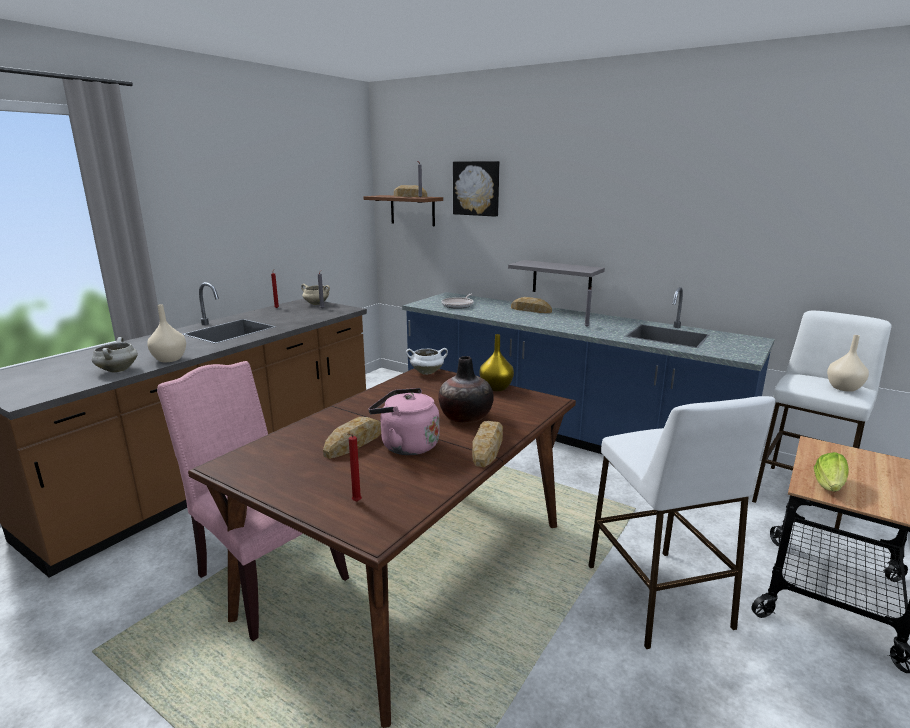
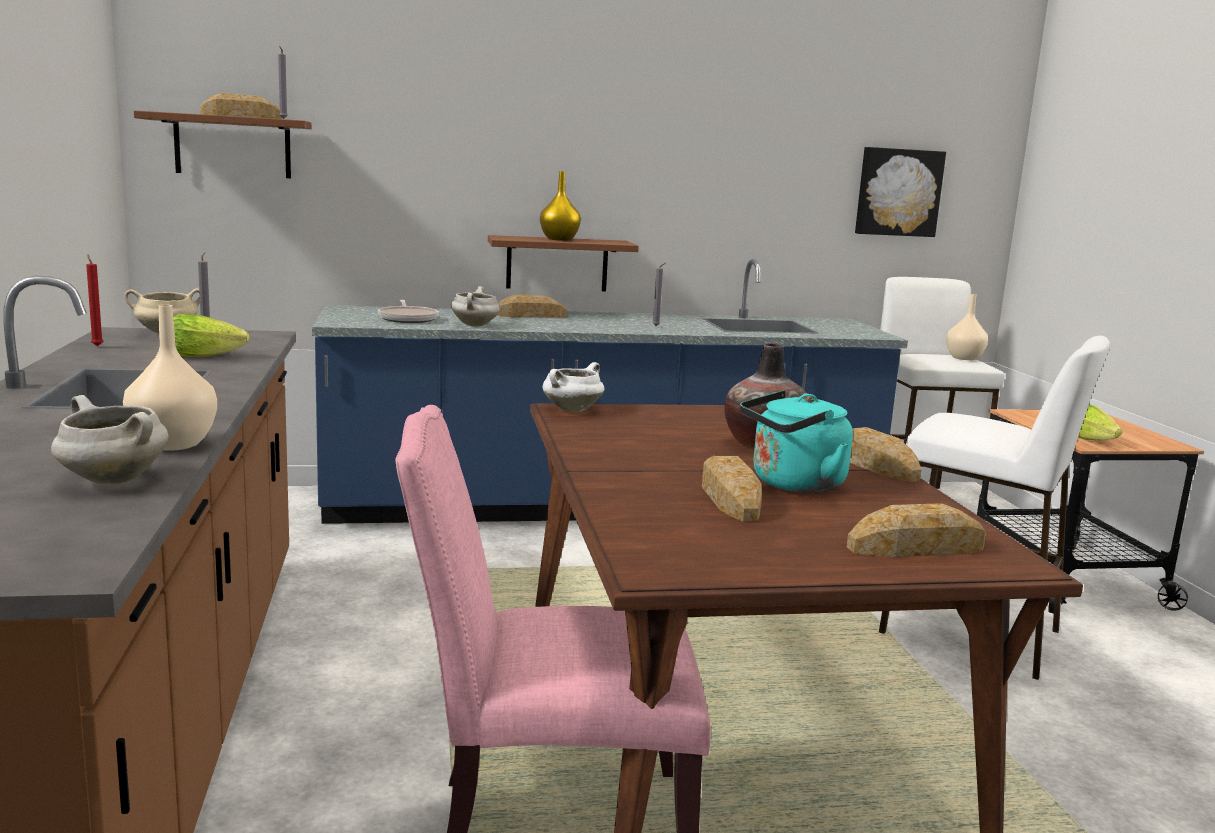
camera: 45 degrees left, 5 degrees down
(296, 318) = (207, 356): none -> lettuce
(355, 502) = (916, 547): red candle -> bread
(406, 445) = (793, 484): pink kettle -> turquoise kettle
(476, 188) = (388, 109): picture -> picture (898, 192)
(480, 313) = (475, 325): none -> white cooking pot
(496, 388) = (706, 410): yellow vase -> yellow vase (560, 239)
(561, 279) = (557, 263): grey shelf -> brown shelf

